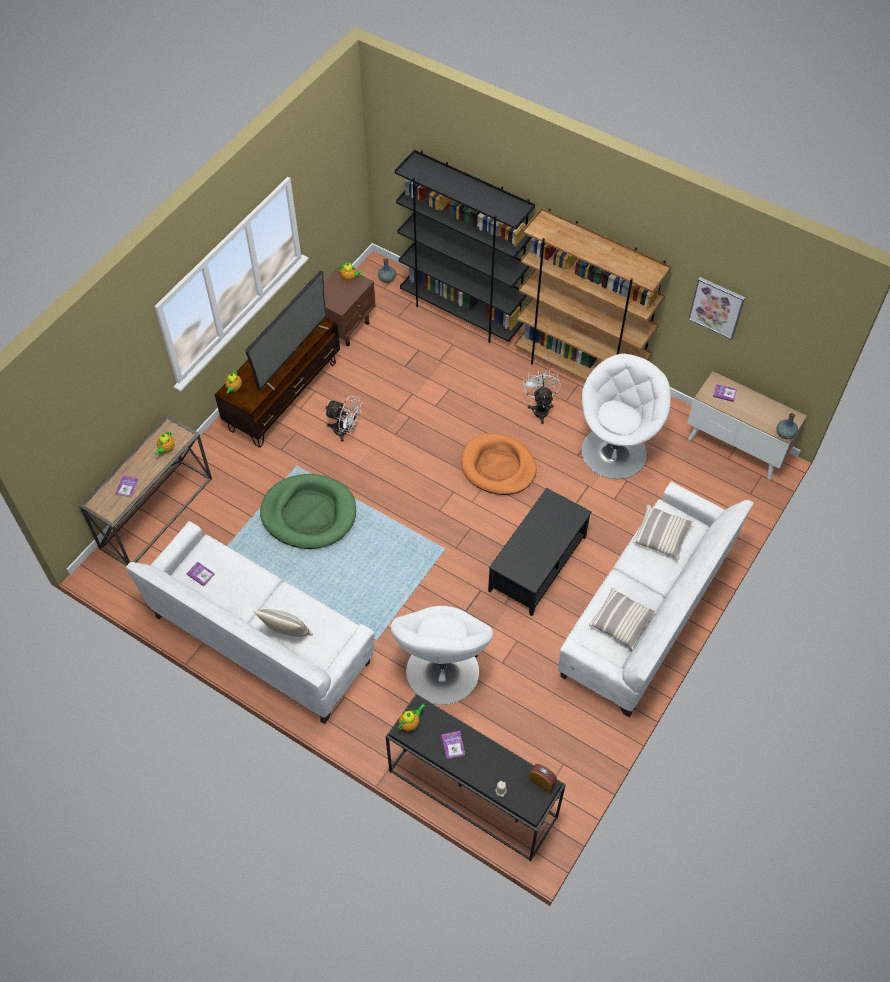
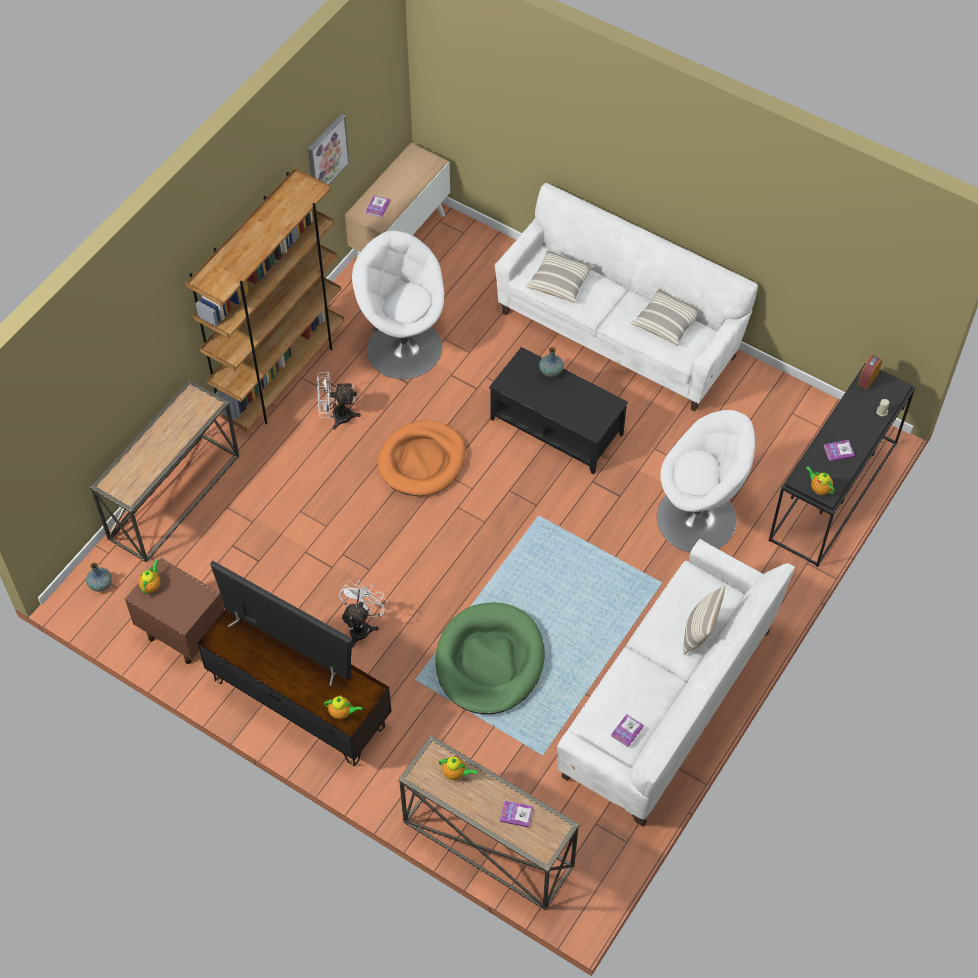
camera: 90 degrees left, 0 degrees up
(462, 313) = (174, 496): black bookcase -> console table
(785, 434) = (435, 162): vase -> vase (550, 371)

